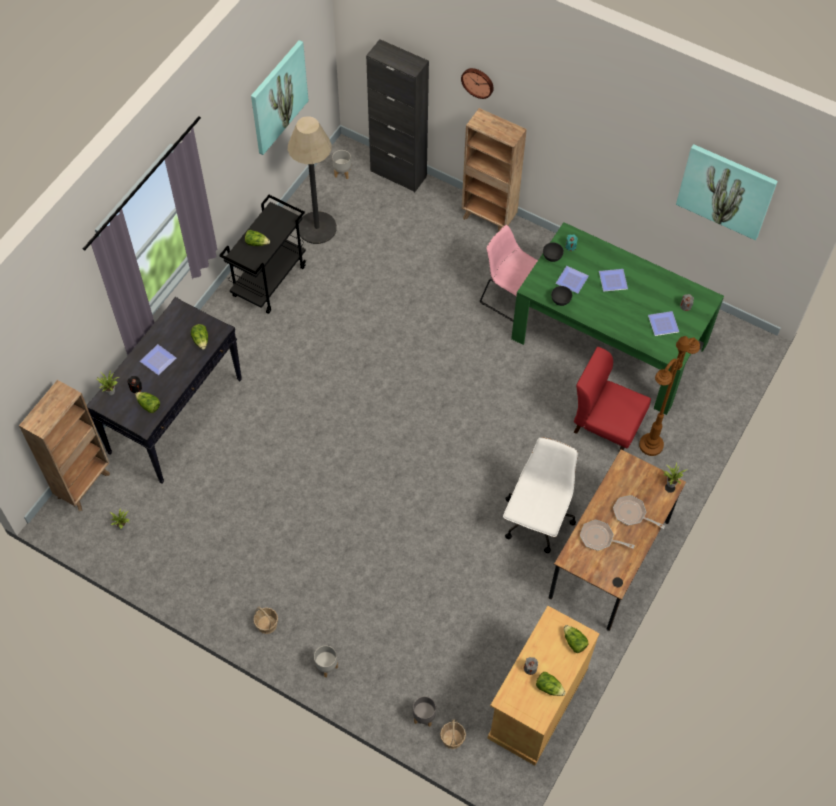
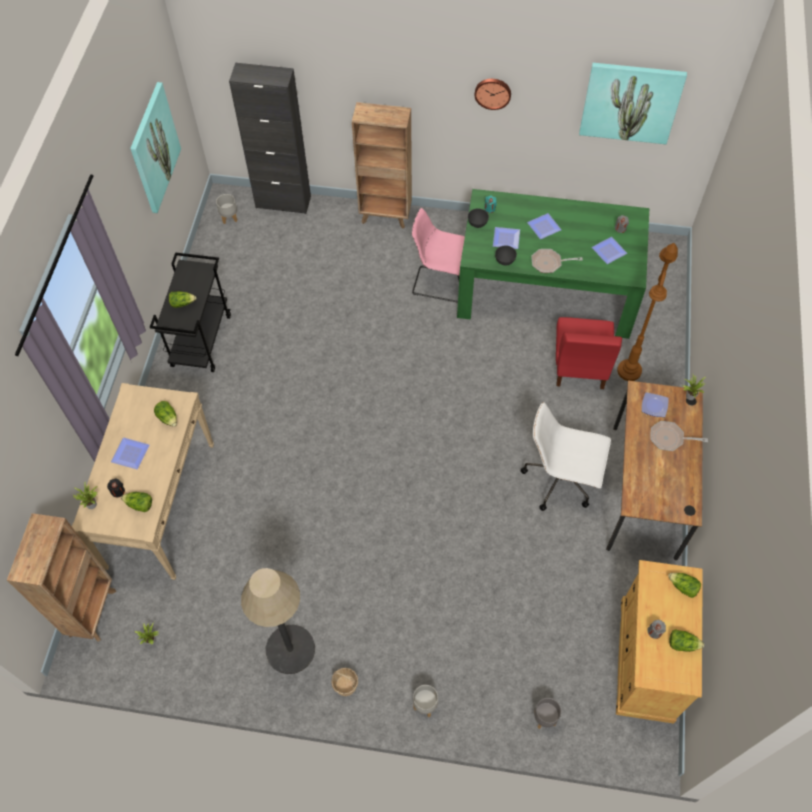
camera: 20 degrees left, 0 degrees up
(175, 415) = (161, 504): black console table -> beige console table
(317, 228) = (227, 275): floor lamp -> floor lamp (290, 649)
(452, 739) = (582, 729): basket -> none
(478, 82) = (350, 74): wall clock -> wall clock (493, 92)
(537, 521) = (561, 480): white office chair -> white office chair turned 75 degrees counterclockwise
(599, 538) = (651, 473): frying pan -> frying pan (549, 263)
(606, 424) = (580, 365): red chair -> red chair turned 90 degrees counterclockwise
(633, 480) = (654, 405): none -> plate

